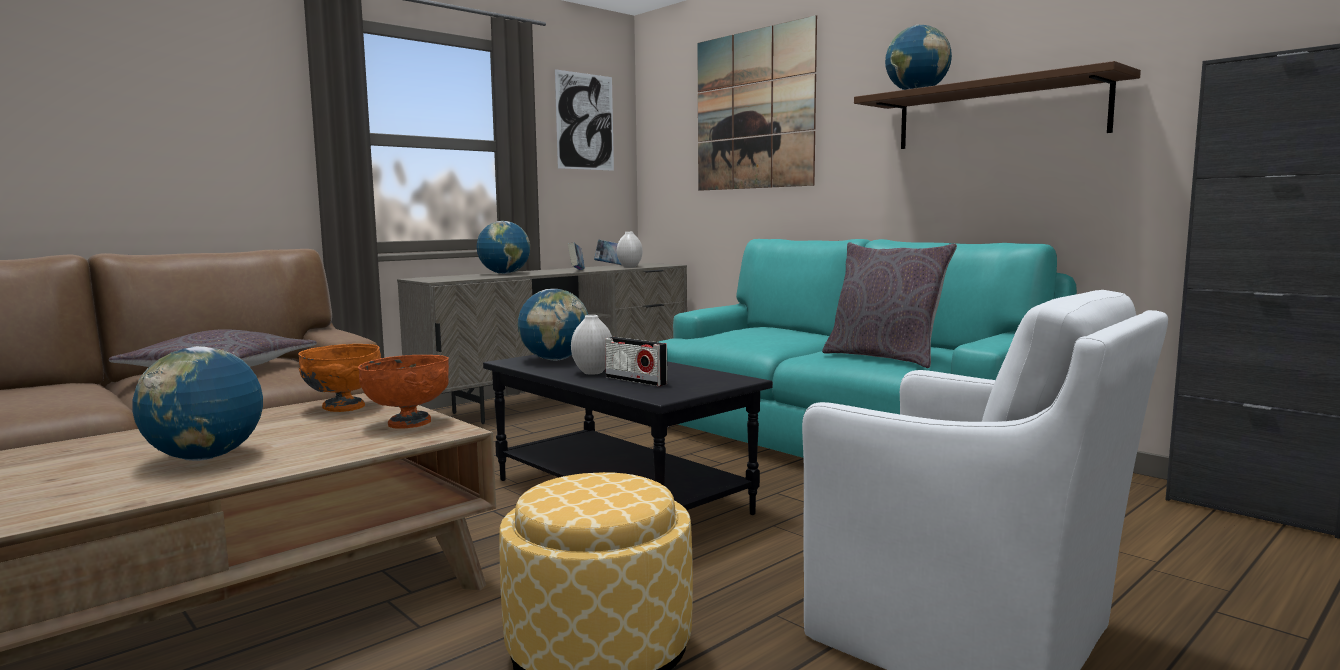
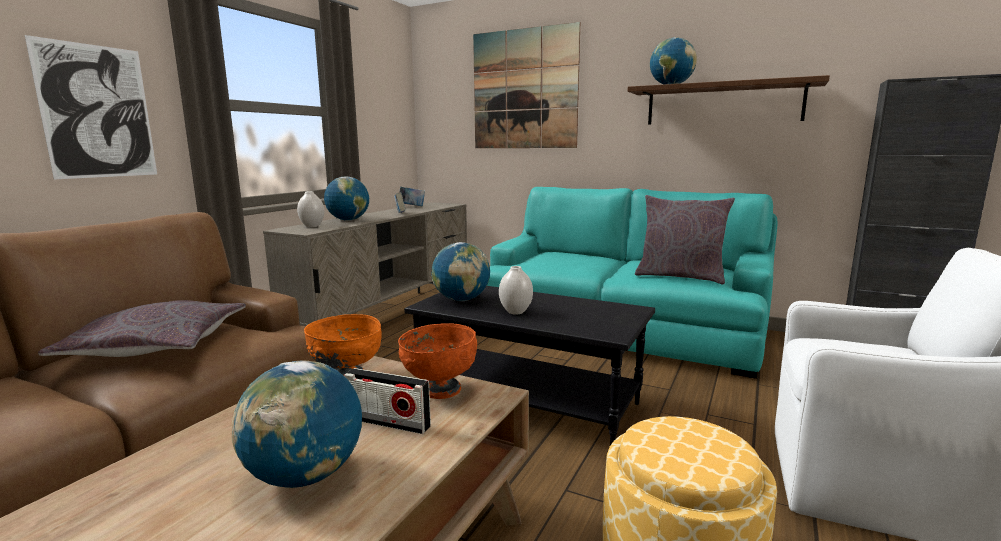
camera: 20 degrees left, 5 degrees up
(585, 121) = (382, 91): picture -> picture (97, 112)
(630, 267) = (431, 208): white vase -> white vase (312, 226)
(636, 381) = (563, 318): radio -> radio (388, 422)

